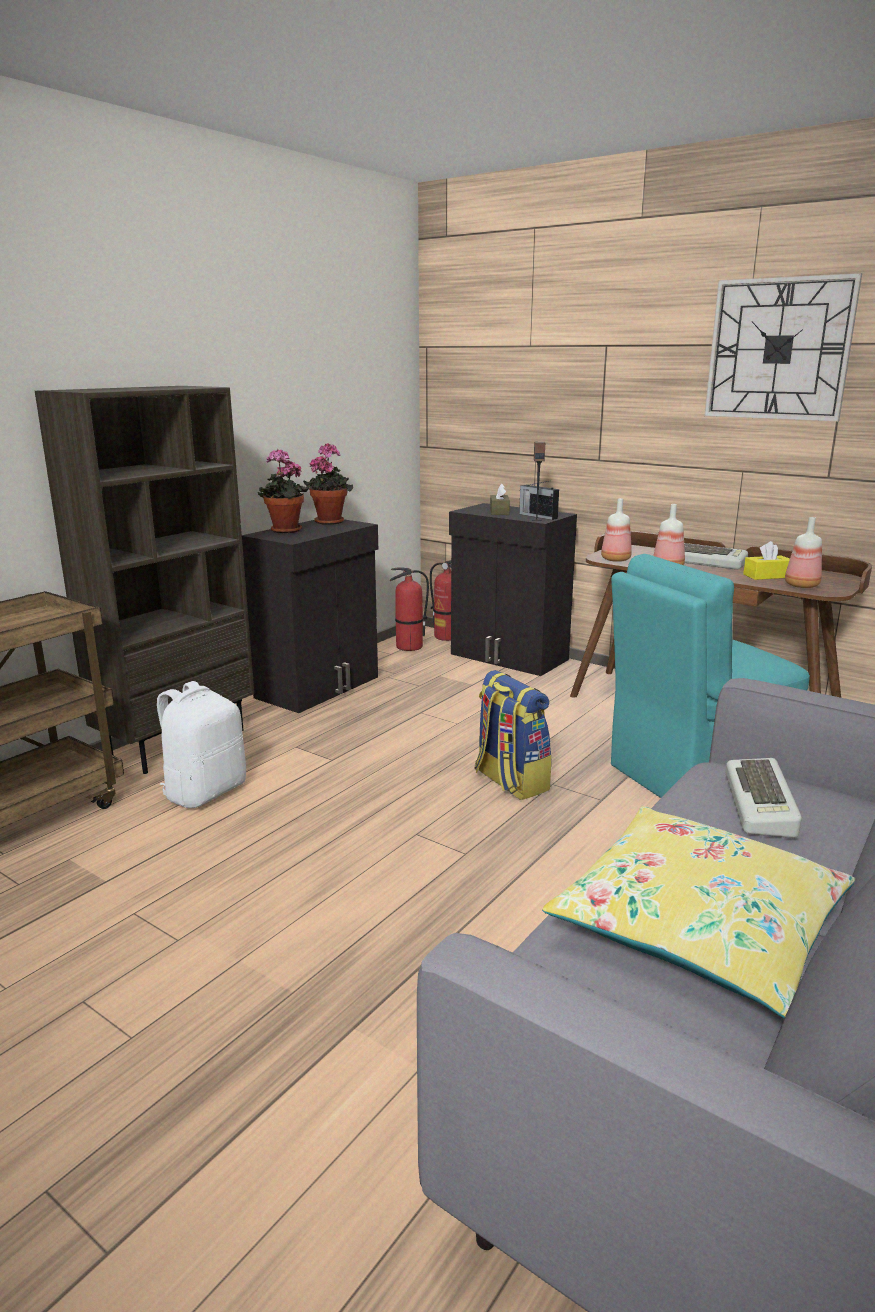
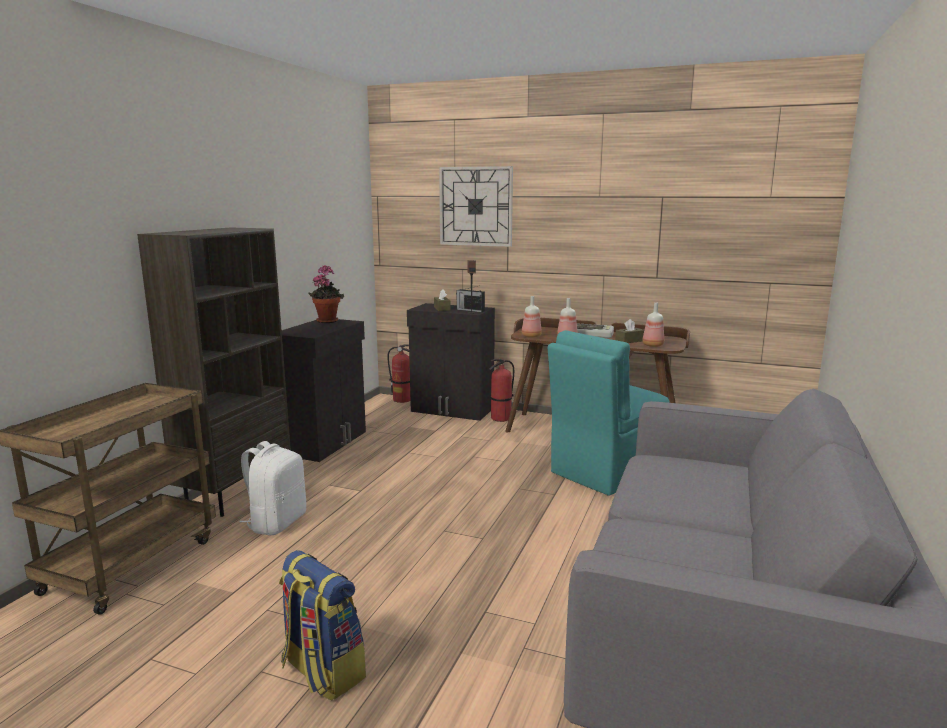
camera: 15 degrees left, 5 degrees down
(285, 531) = (300, 329): potted plant -> none
(409, 647) = (378, 409): fire extinguisher -> fire extinguisher (501, 418)
(509, 781) = (490, 490): backpack -> backpack (322, 672)
(699, 926) = (682, 540): yellow pillow -> none
(762, 806) = (682, 474): keyboard -> none
(767, 576) = (629, 341): yellow tissue box -> brown tissue box
(778, 349) = (620, 200): wall clock -> wall clock (476, 206)

